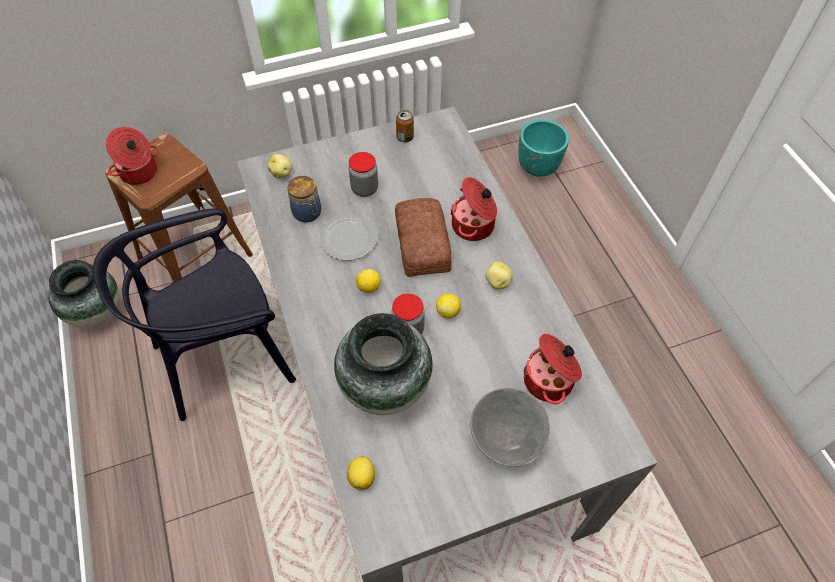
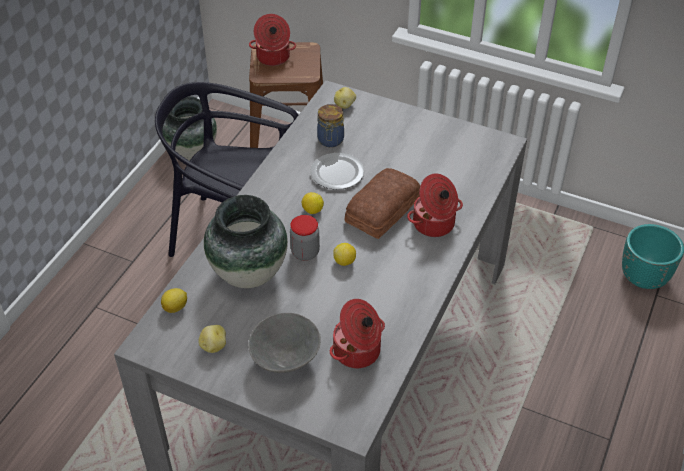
camera: 45 degrees right, 10 degrees down
(364, 189) = (387, 150): jar -> none
(405, 137) = (460, 136): can -> none
(497, 282) = (402, 269): potato -> potato (213, 346)

